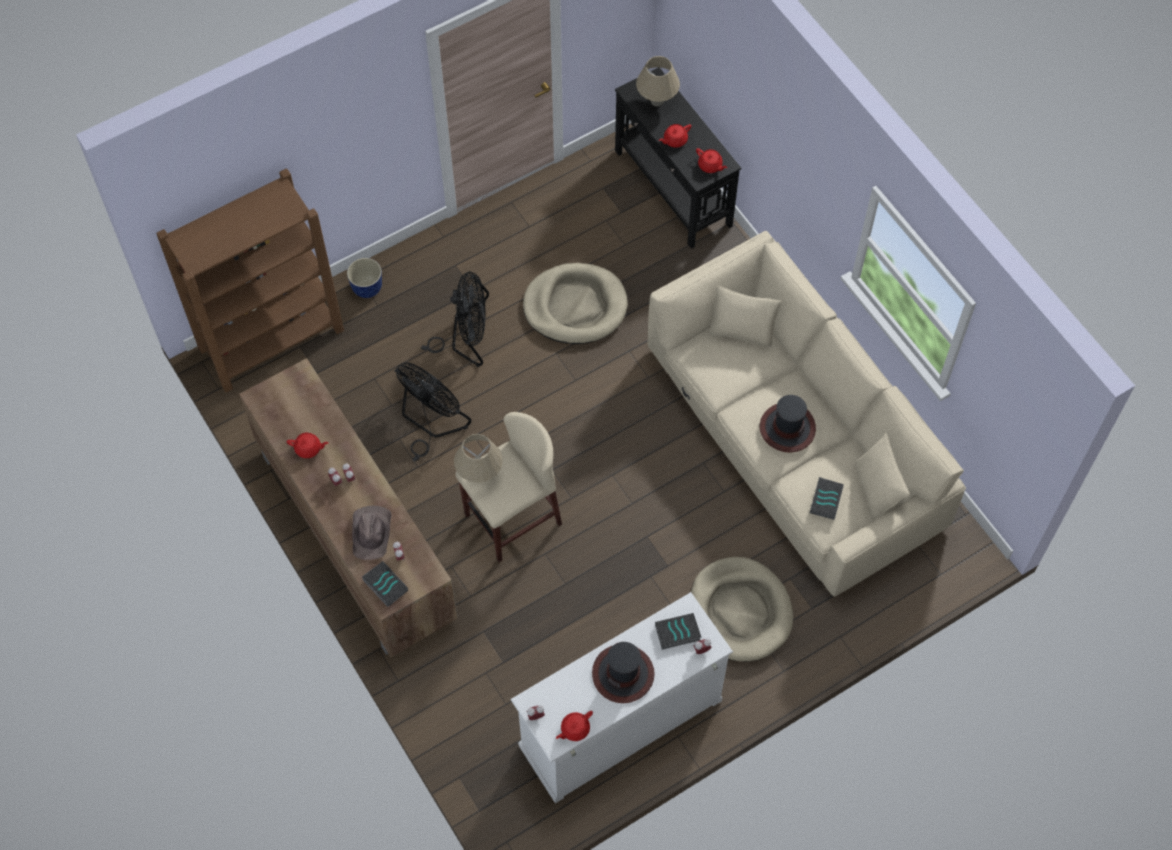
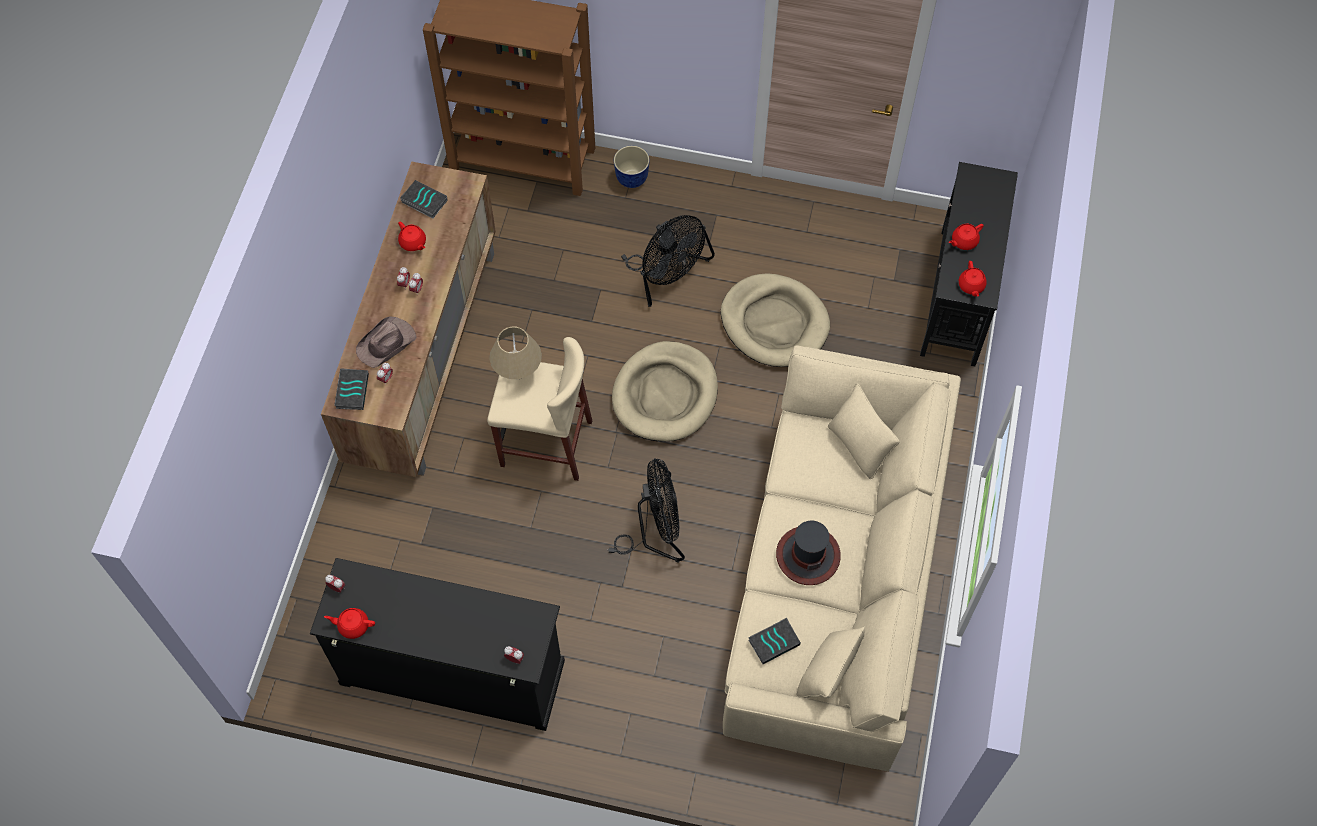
camera: 45 degrees right, 0 degrees up
(428, 420) = (567, 314): black fan -> black fan (654, 527)
(620, 723) = (451, 672): white cabinet -> black cabinet
(623, 673) = (436, 618): hat -> none
(657, 101) = (984, 198): beige table lamp -> none
(674, 140) = (964, 241): red teapot -> red teapot turned 45 degrees counterclockwise
(677, 633) = (511, 627): book -> book (423, 201)
(740, 611) = (638, 675): beige dog bed -> beige dog bed (665, 394)

